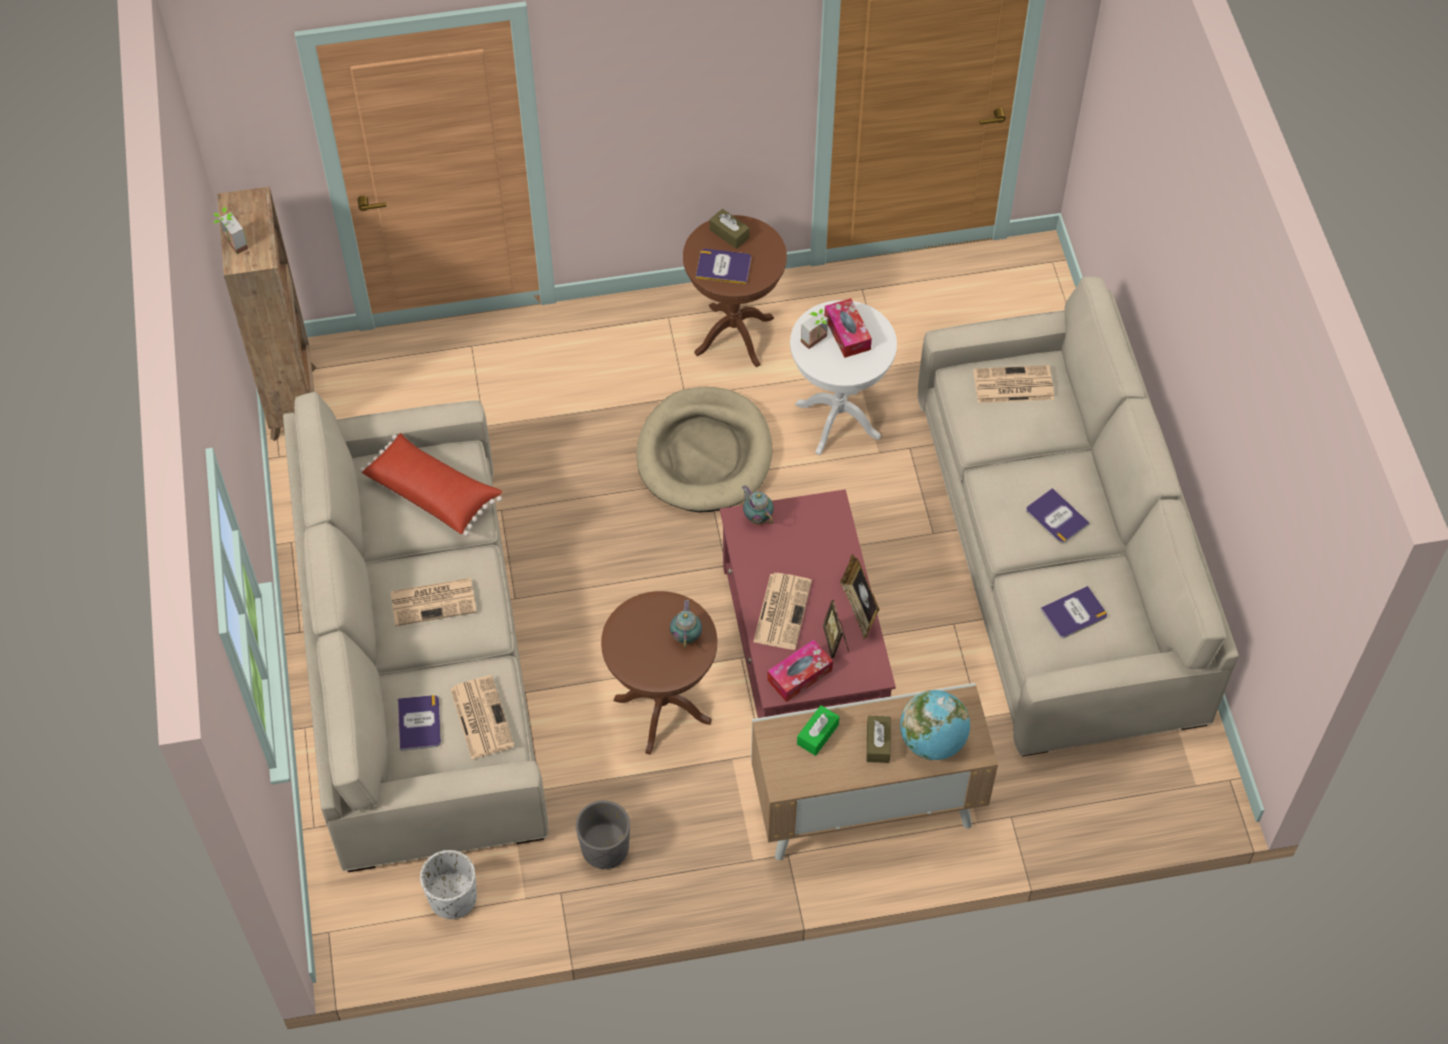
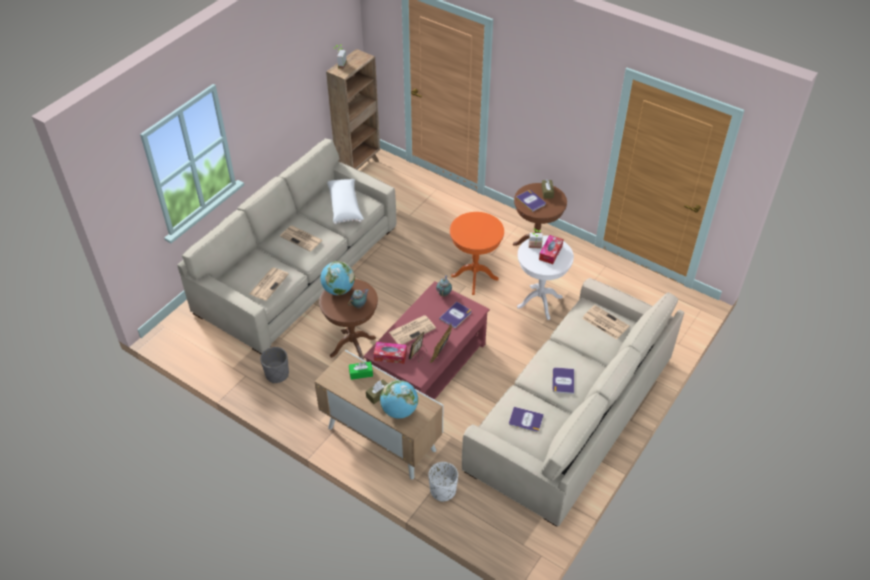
camera: 45 degrees right, 10 degrees down
(419, 723) = (248, 270): book -> book (455, 315)
(433, 492) = (345, 207): red pillow -> white pillow
(453, 898) = (211, 348): white planter -> white planter (443, 490)
(625, 637) = (338, 290): none -> globe
(704, 454) = (474, 277): beige dog bed -> orange side table

